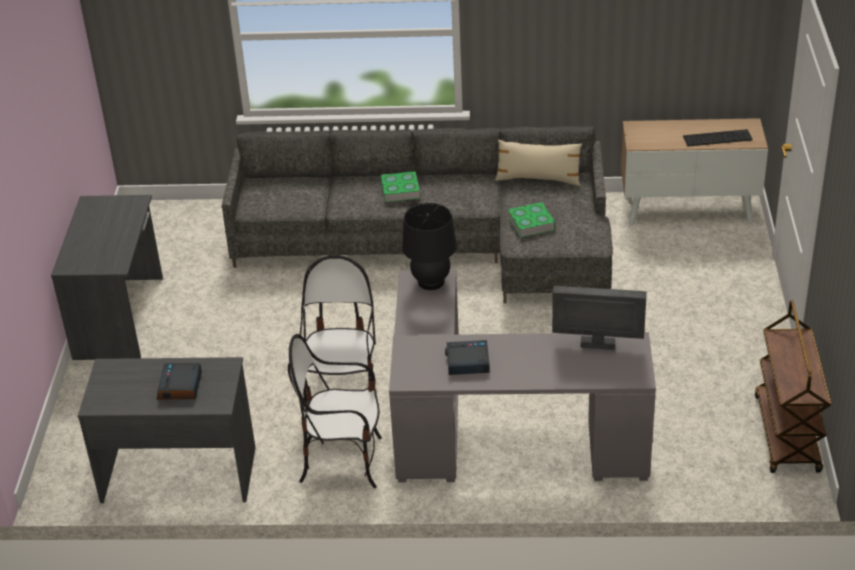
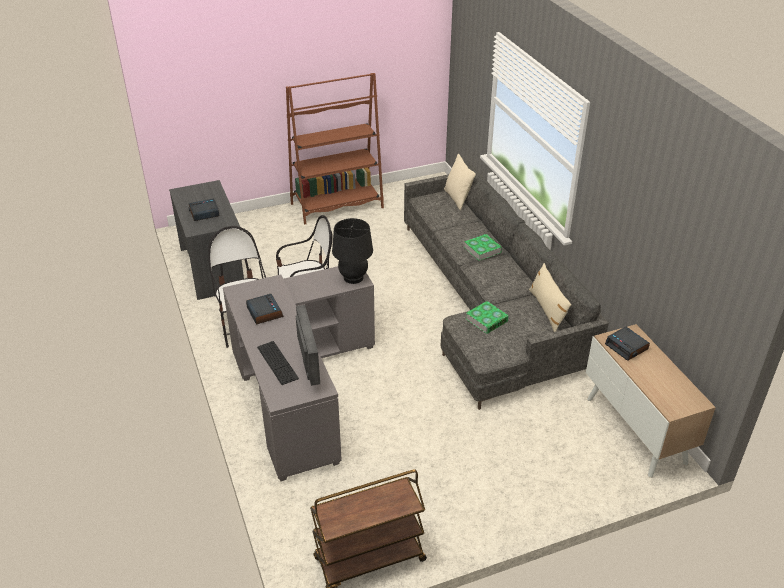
camera: 65 degrees right, 0 degrees up
(120, 317) = (337, 206): grey desk -> brown bookcase
(275, 179) = (457, 198): none -> beige pillow
(655, 137) = (627, 347): none -> alarm clock
(717, 138) = (657, 385): keyboard -> keyboard (277, 362)

